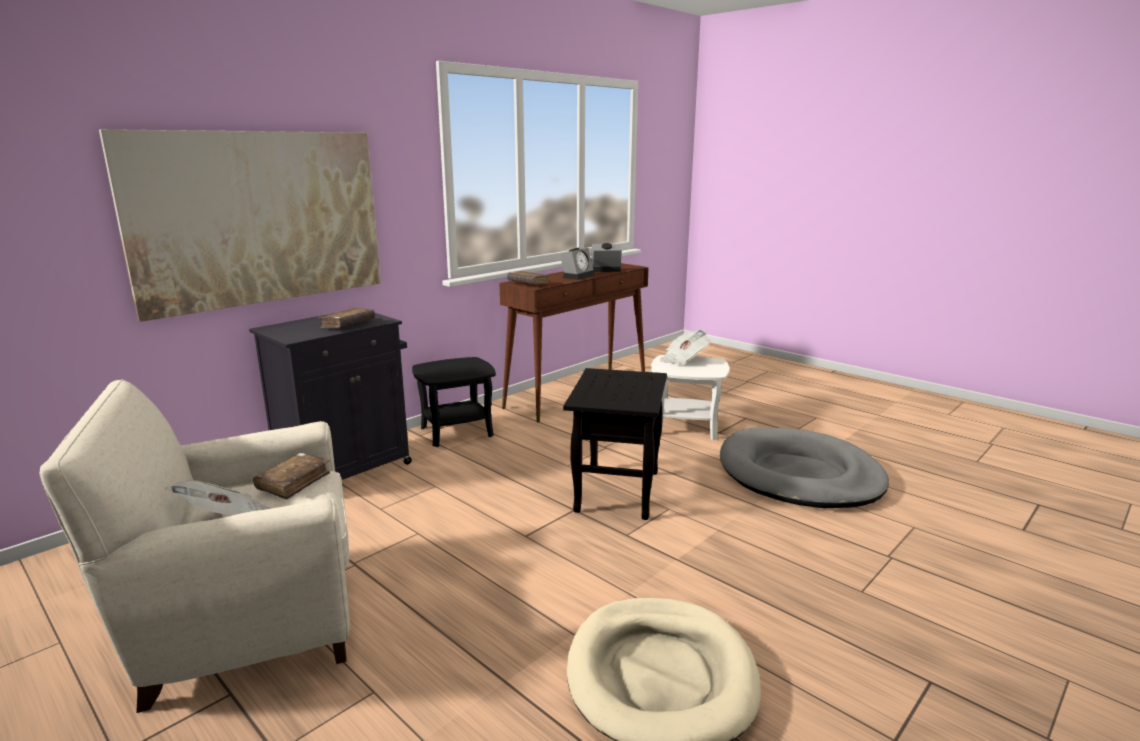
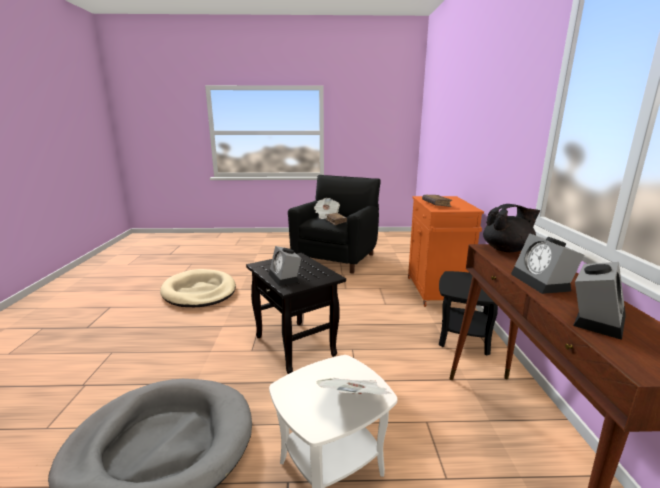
camera: 135 degrees right, 0 degrees up
(246, 622) = (336, 258): beige armchair -> black armchair
(261, 218) = (472, 137): picture -> none
(346, 469) = (436, 292): black cabinet -> orange cabinet
(528, 283) = (507, 249): brown book -> black teapot
(640, 383) = (285, 278): none -> alarm clock

